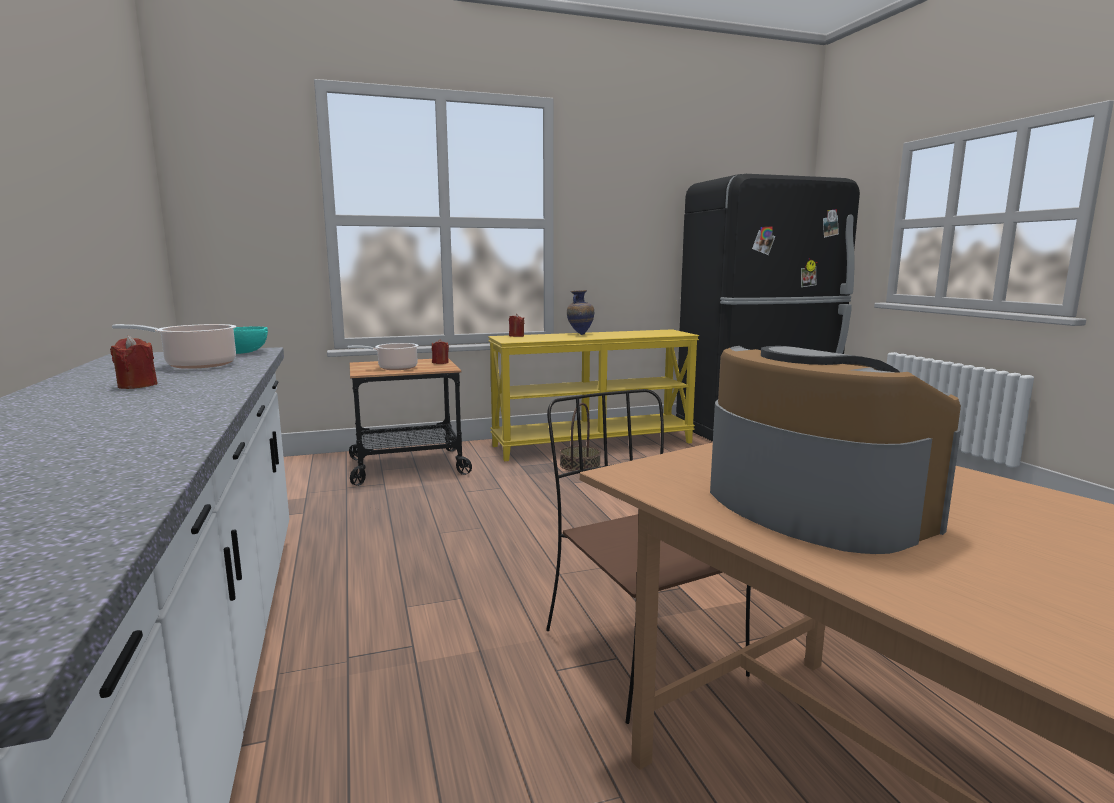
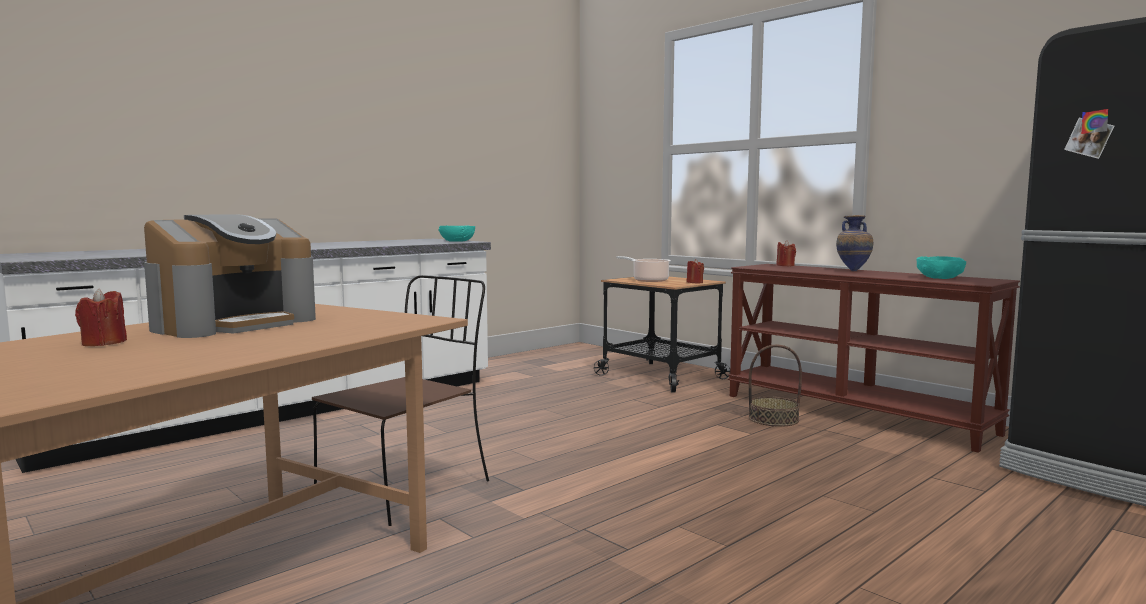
camera: 65 degrees right, 5 degrees down
(137, 385) = (340, 244): red candle -> red candle (103, 343)
(196, 365) = (406, 242): cooking pot -> none
(593, 444) = (855, 414): yellow console table -> brown console table
(648, 333) = (940, 278): none -> turquoise bowl

